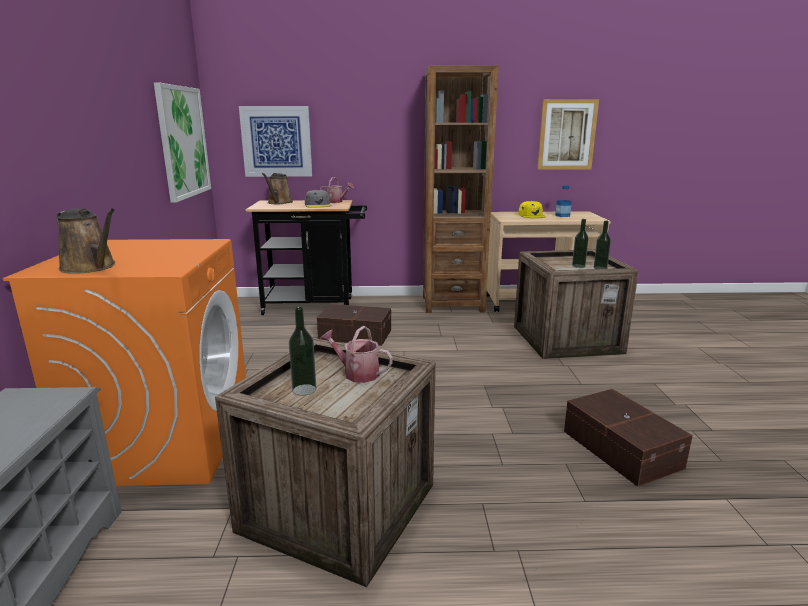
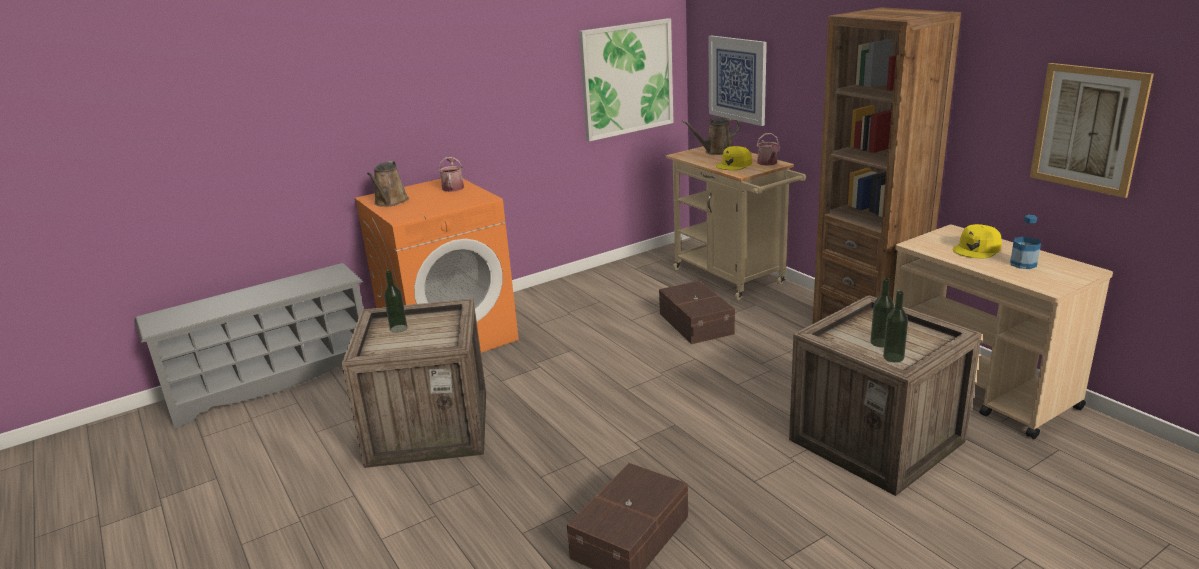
camera: 60 degrees right, 5 degrees up
(315, 306) = (733, 278): black cart -> beige cart
(318, 205) = (734, 165): grey cap -> yellow cap
(357, 373) = (436, 334): watering can -> watering can (453, 187)

